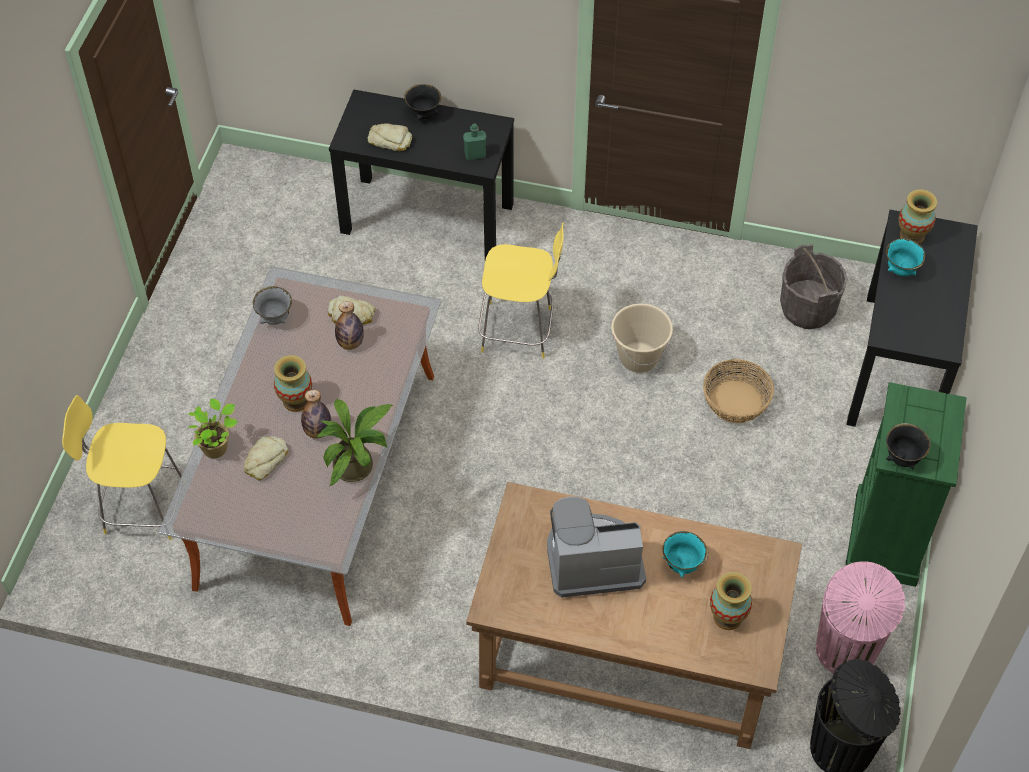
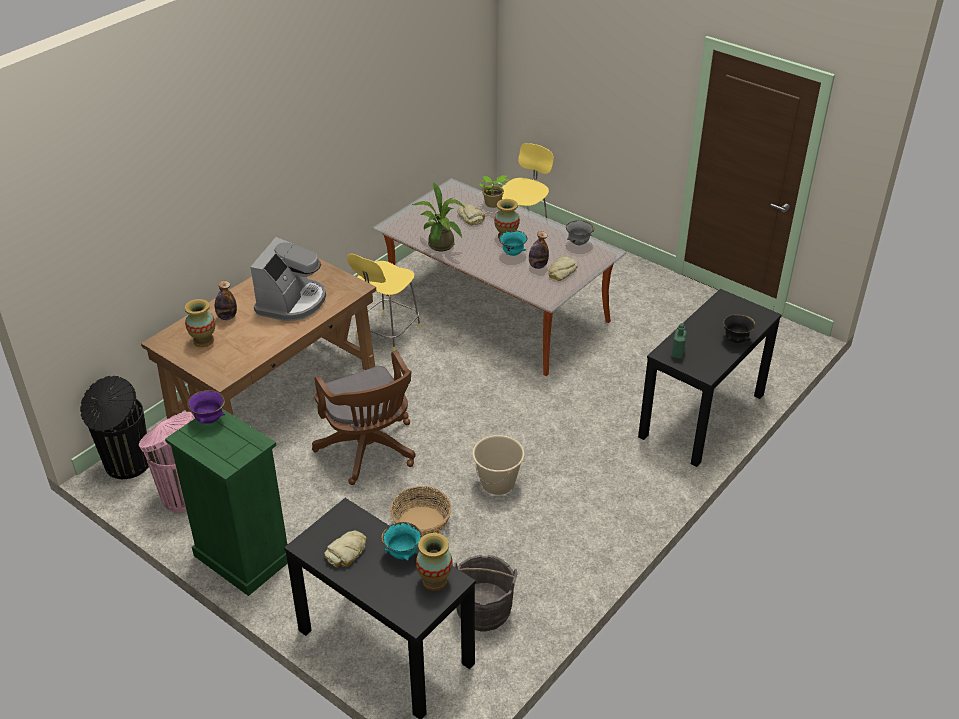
camera: 115 degrees right, 15 degrees down
(317, 431) = (477, 239): bottle -> bottle (227, 317)
(390, 140) = (714, 317): bread -> bread (347, 552)
(519, 330) = (562, 429): yellow stool -> yellow stool (387, 333)
(663, 497) = (369, 451): none -> brown office chair
(682, 565) = (254, 335): turquoise bowl -> turquoise bowl (512, 253)
(903, 458) = (209, 420): black bowl -> purple bowl

